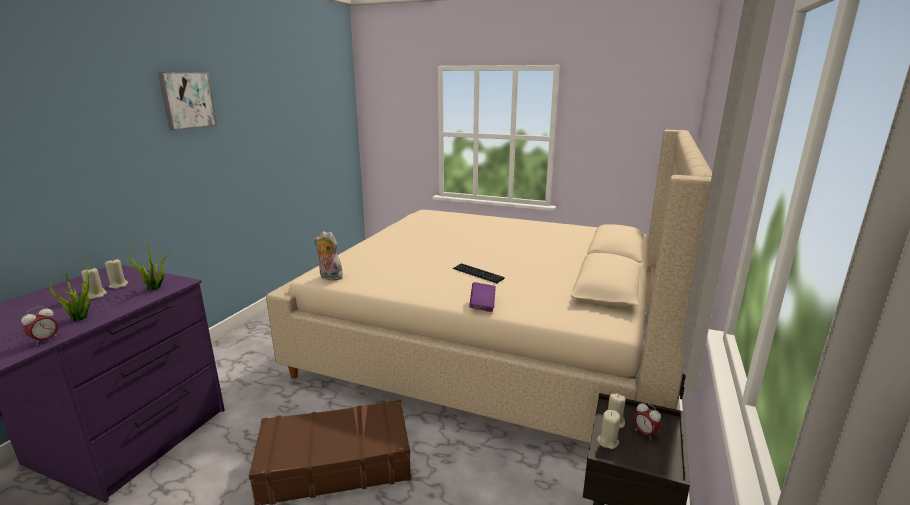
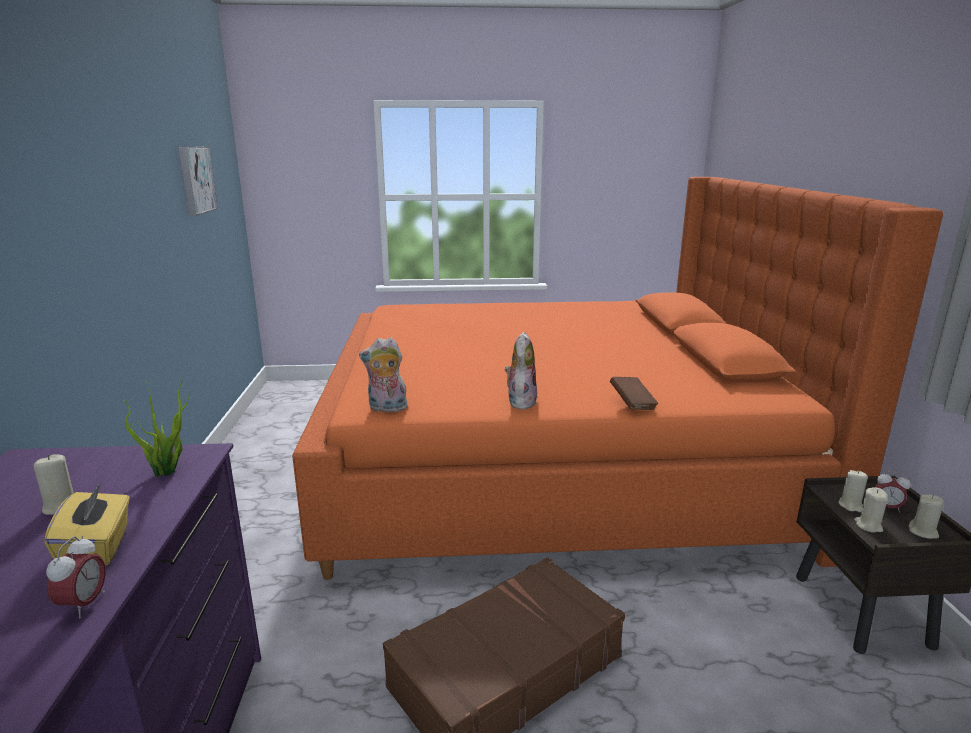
camera: 25 degrees left, 0 degrees up
(82, 317) = (98, 548): potted plant -> yellow tissue box
(119, 285) = (82, 481): beige candle -> beige candle (923, 532)
(187, 100) = (61, 139): picture -> picture (195, 180)
(411, 288) = (520, 401): none -> plush toy
(477, 274) = (574, 370): keyboard -> none
(482, 305) = (632, 404): purple book -> brown book
(495, 341) = (554, 462): beige bed -> orange bed

